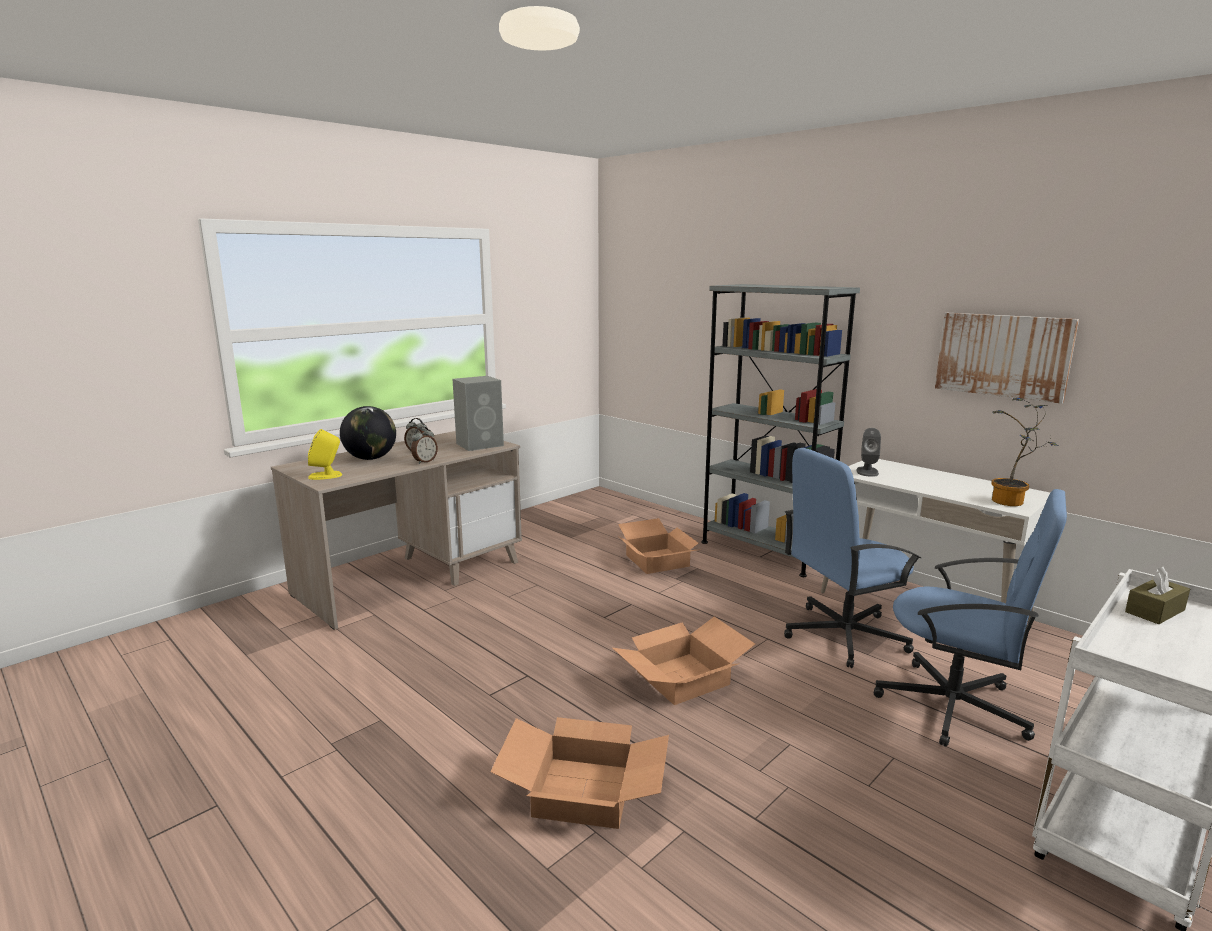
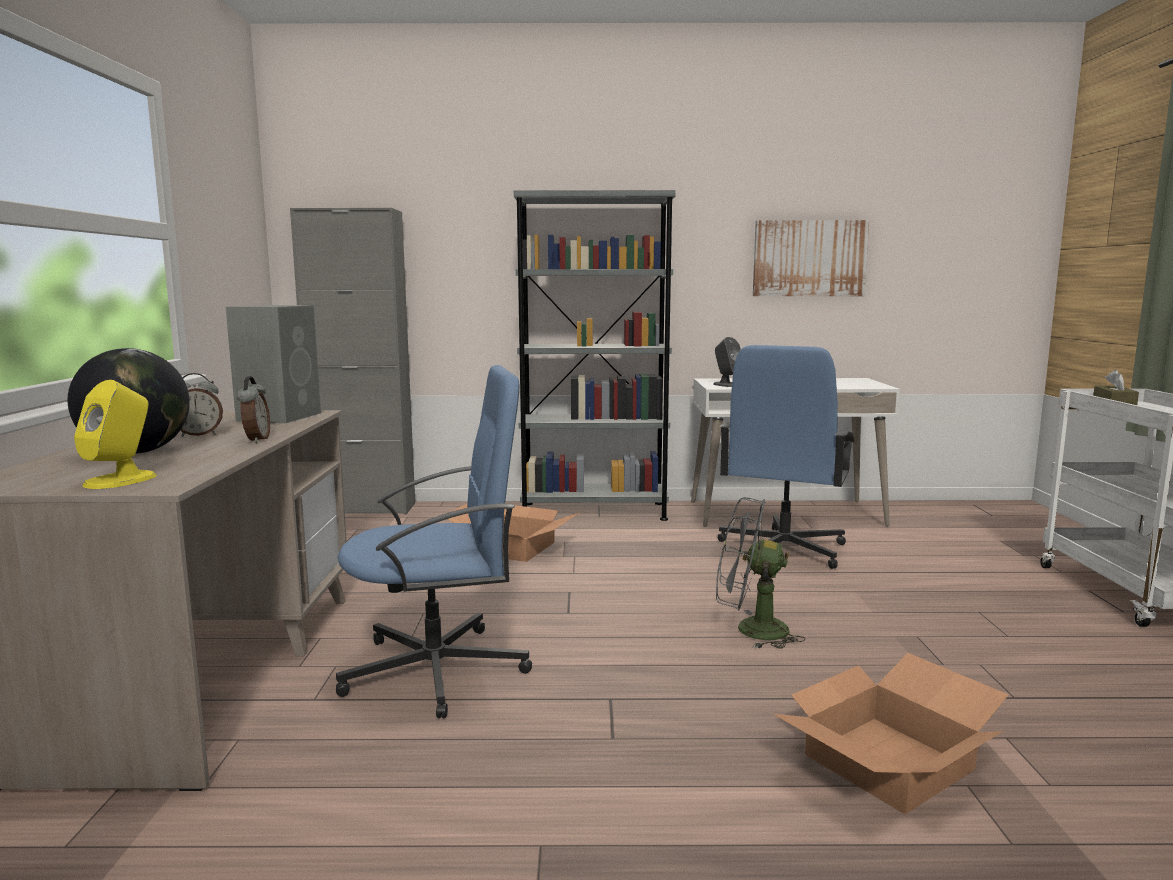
camera: 45 degrees left, 5 degrees down
(628, 503) = (364, 508): none -> grey cabinet
(682, 679) = (750, 630): cardboard box -> grey fan
(954, 706) = (934, 566): blue office chair -> blue office chair (438, 670)
(1011, 503) = (867, 385): potted plant -> none

